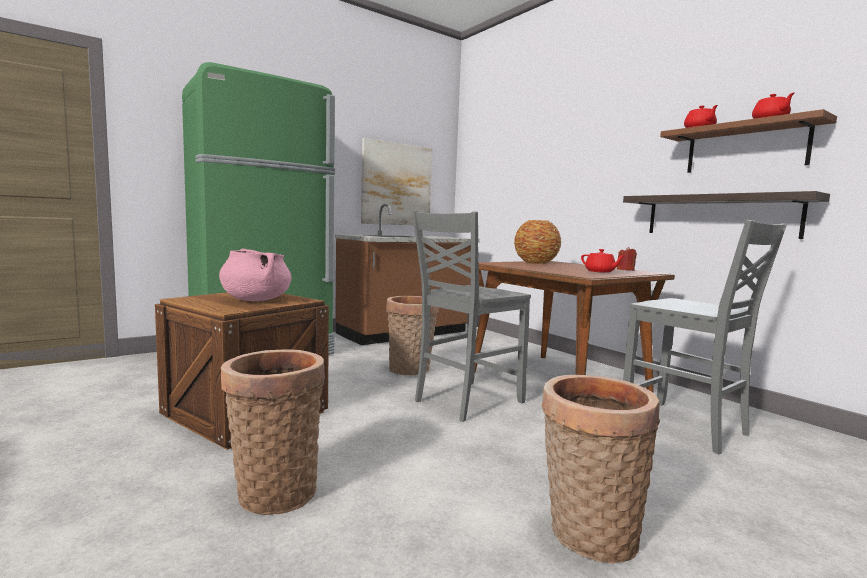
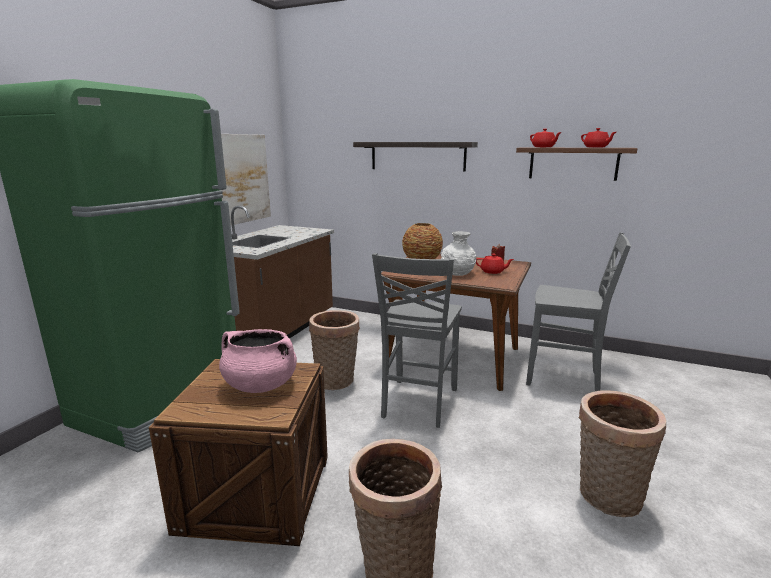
camera: 30 degrees left, 10 degrees up
(554, 269) = (458, 274): none -> white vase
(719, 216) = (554, 213): shelf -> shelf (417, 156)

